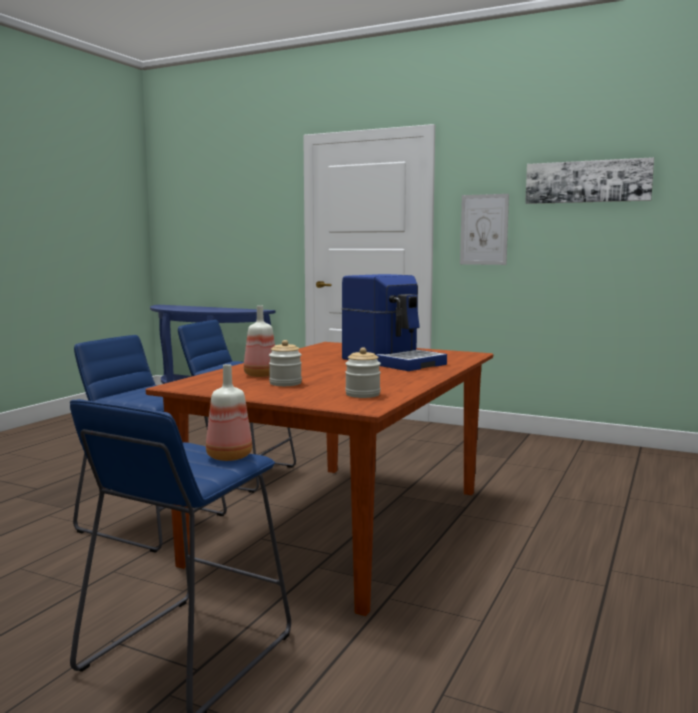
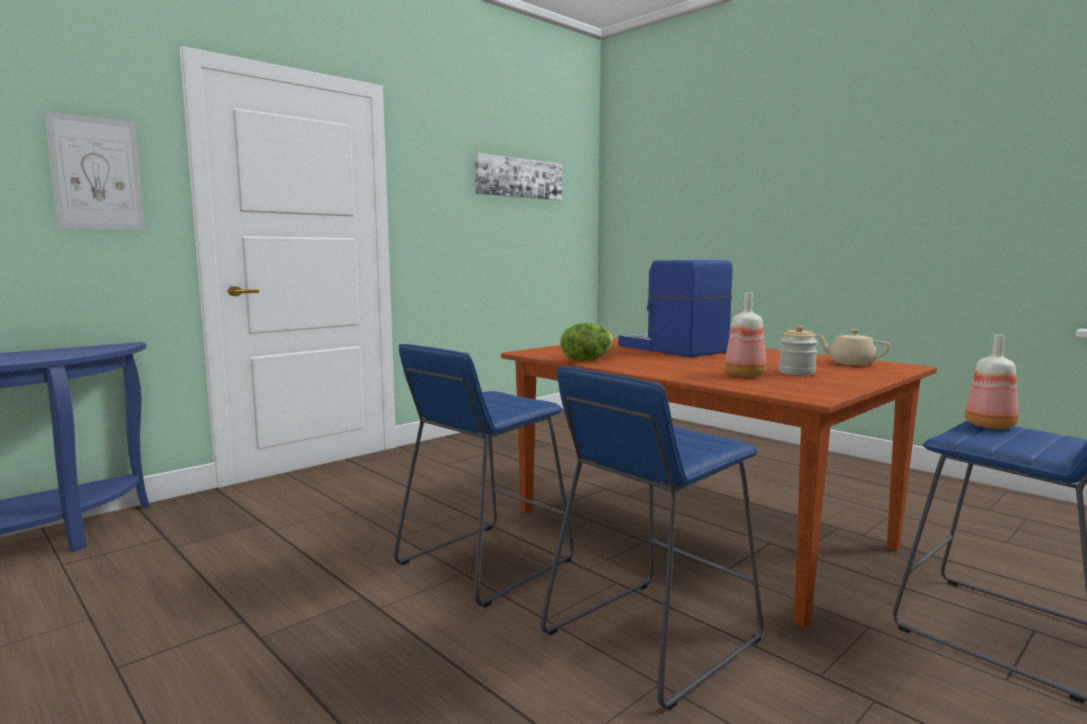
camera: 70 degrees left, 0 degrees up
(305, 352) = (586, 359): none -> lettuce
(362, 394) = (850, 363): jar -> beige teapot
(393, 361) = (672, 349): coffee machine -> coffee machine turned 105 degrees counterclockwise
(484, 229) = (440, 218): picture -> picture (97, 174)

